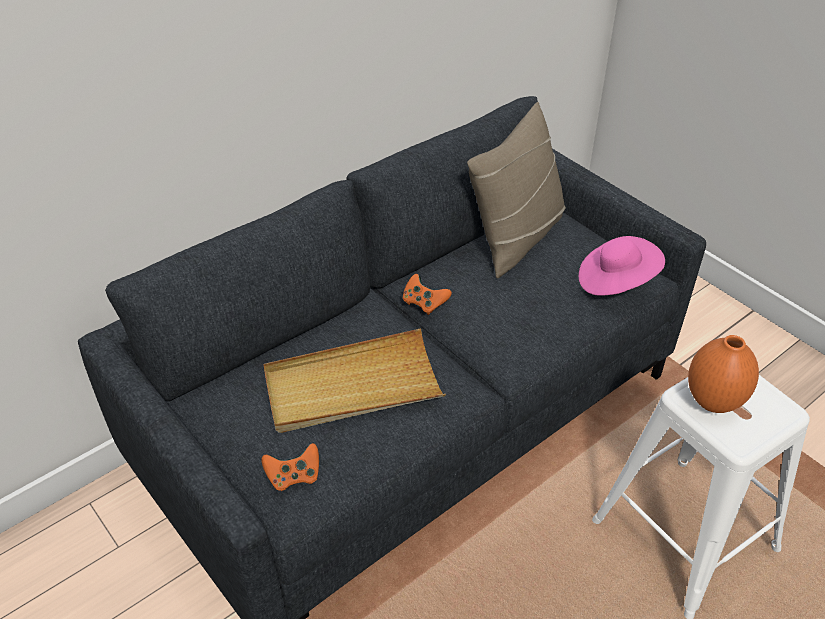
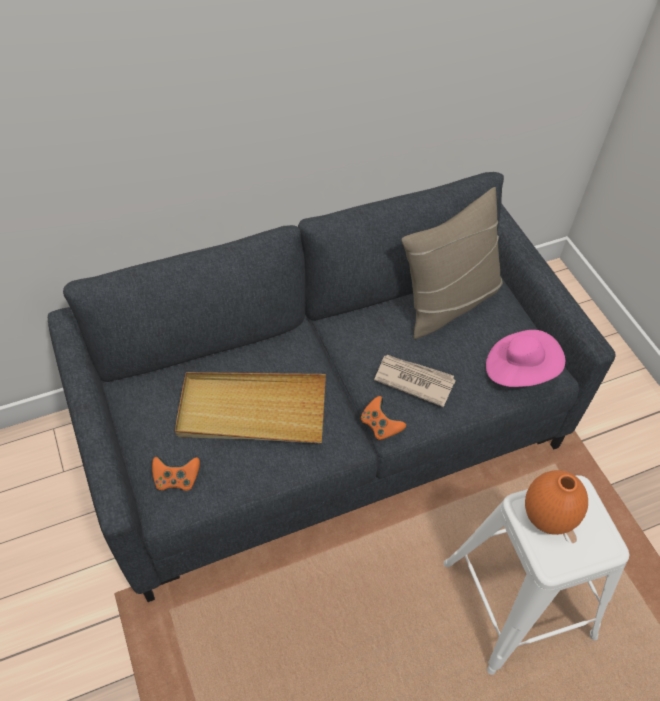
camera: 15 degrees right, 10 degrees up
(424, 303) = (342, 346): orange game controller -> orange game controller (380, 425)
(513, 316) = (413, 380): none -> newspaper

